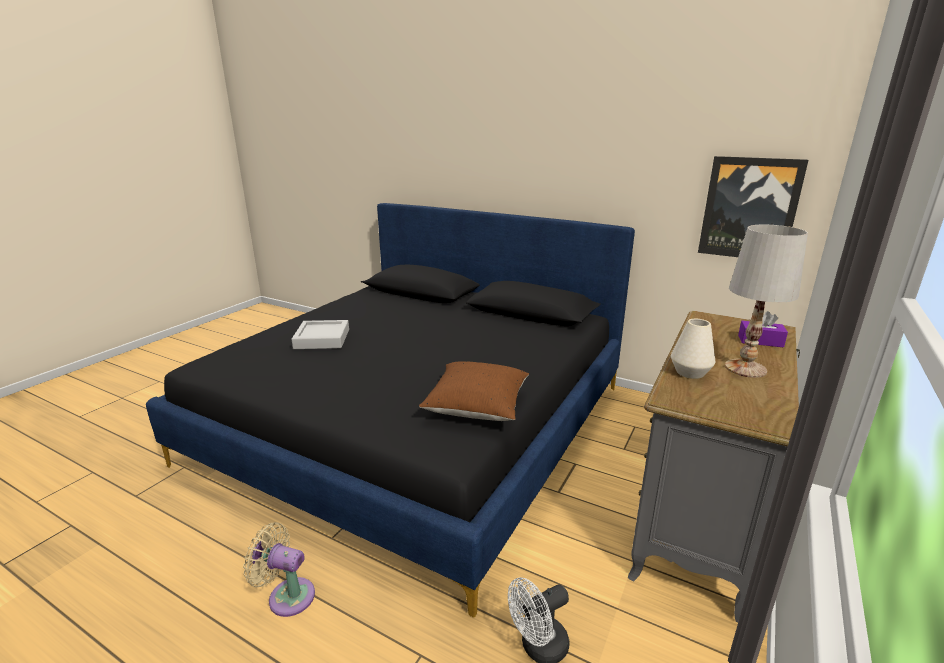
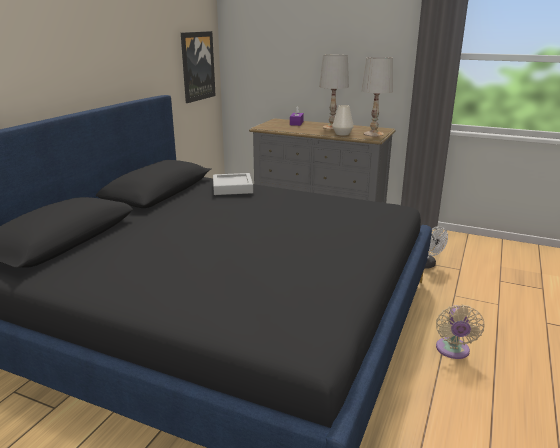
camera: 95 degrees left, 0 degrees up
(322, 339) = (231, 270): grey tray -> grey tray (232, 188)
(477, 407) = (341, 204): brown pillow -> none
(706, 403) = (373, 134): none -> white table lamp

